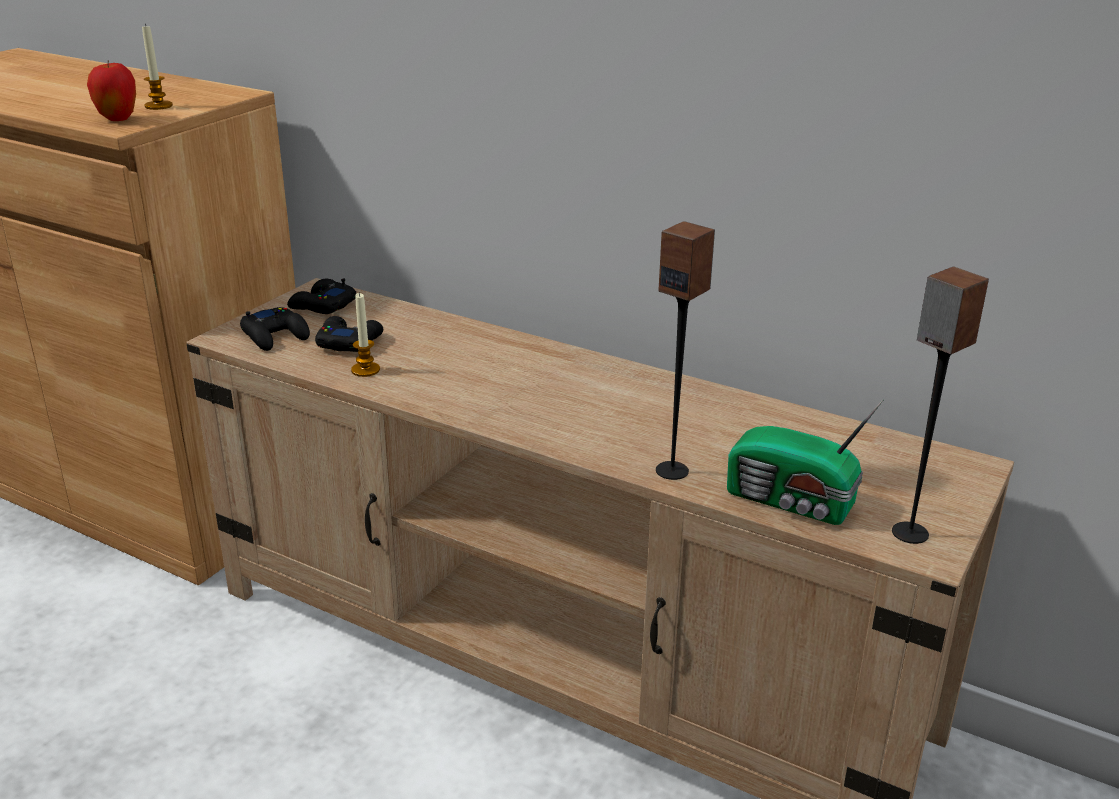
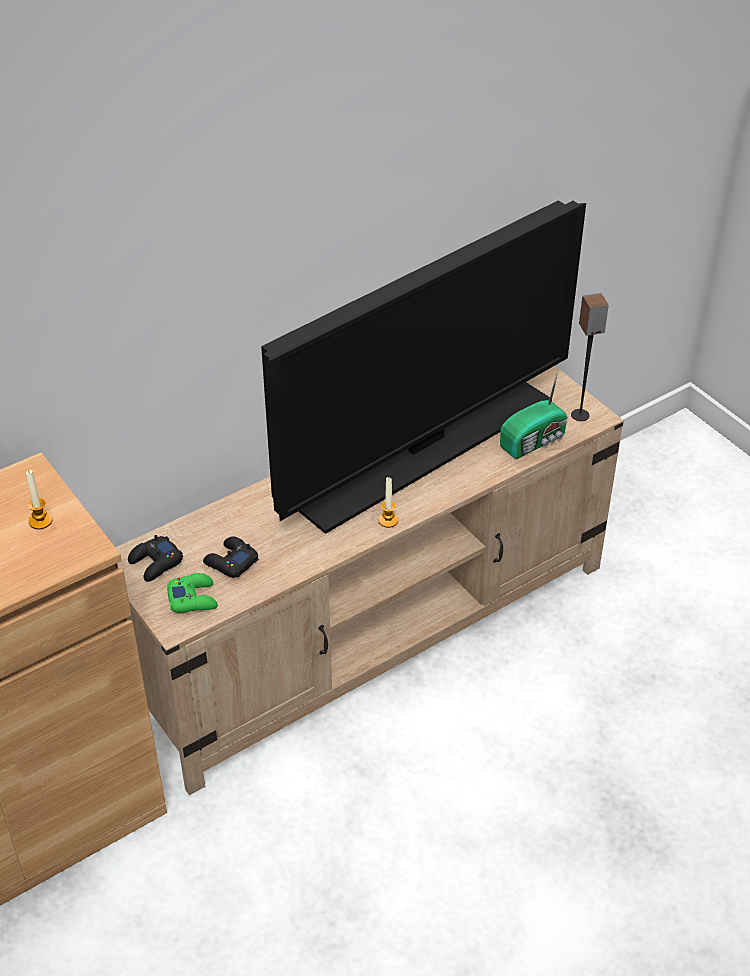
camera: 65 degrees left, 15 degrees up
(117, 119) = (66, 548): apple -> none
(275, 336) = (193, 598): black game controller -> green game controller
(365, 370) = (280, 563): candle -> candle (388, 520)
(669, 417) = (426, 451): none -> television
(672, 470) = (482, 471): speaker -> none

